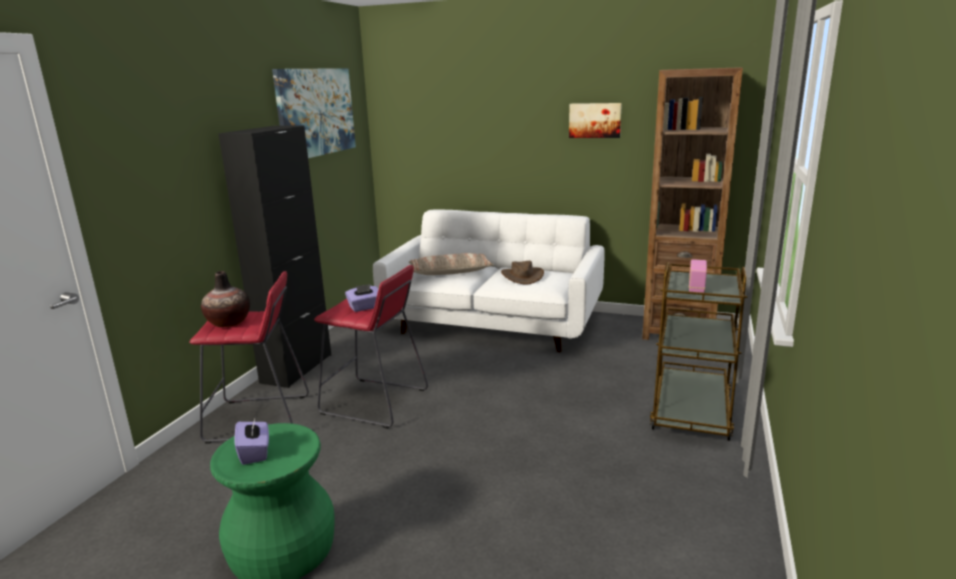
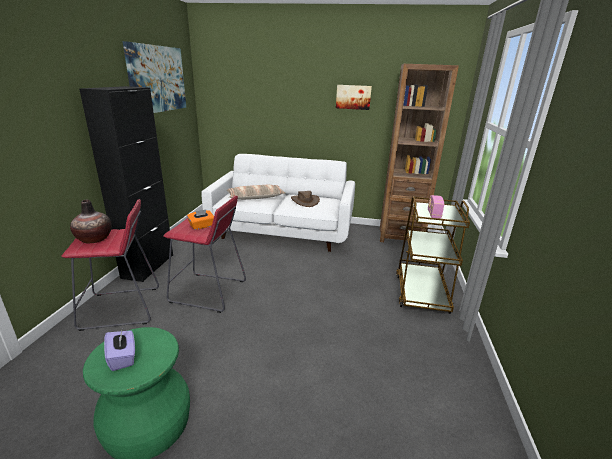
camera: 10 degrees left, 5 degrees up
(365, 307) = (202, 226): purple tissue box -> orange tissue box

